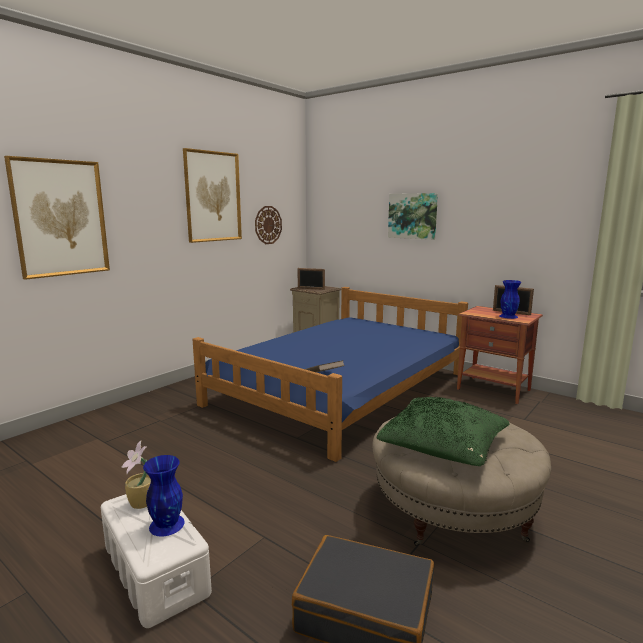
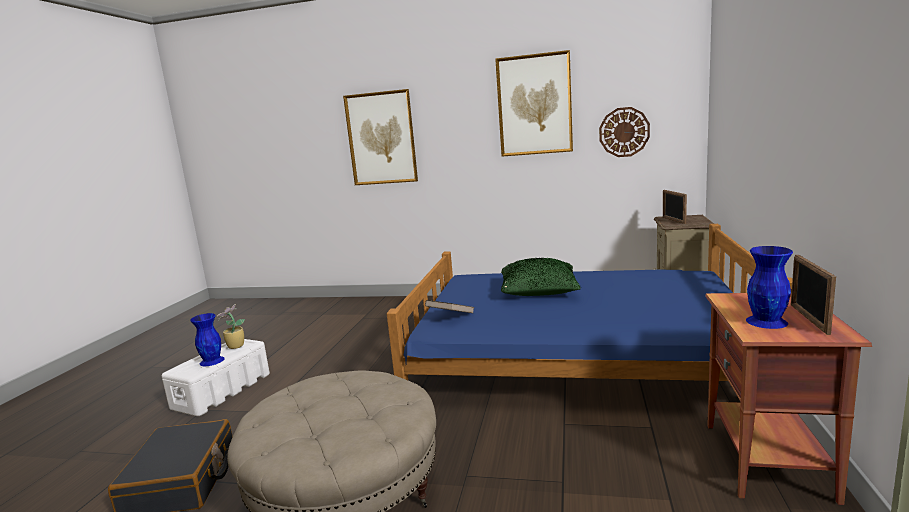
camera: 65 degrees right, 0 degrees up
(412, 216) = (767, 111): picture -> none
(443, 444) = (309, 404): green pillow -> green pillow (538, 290)

